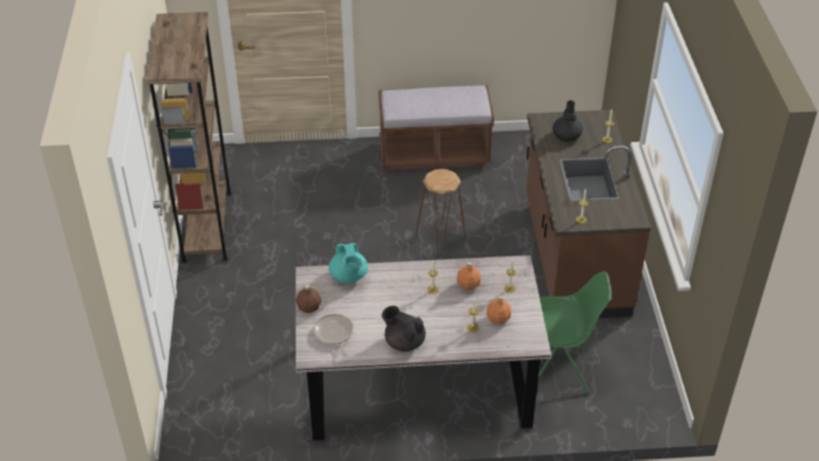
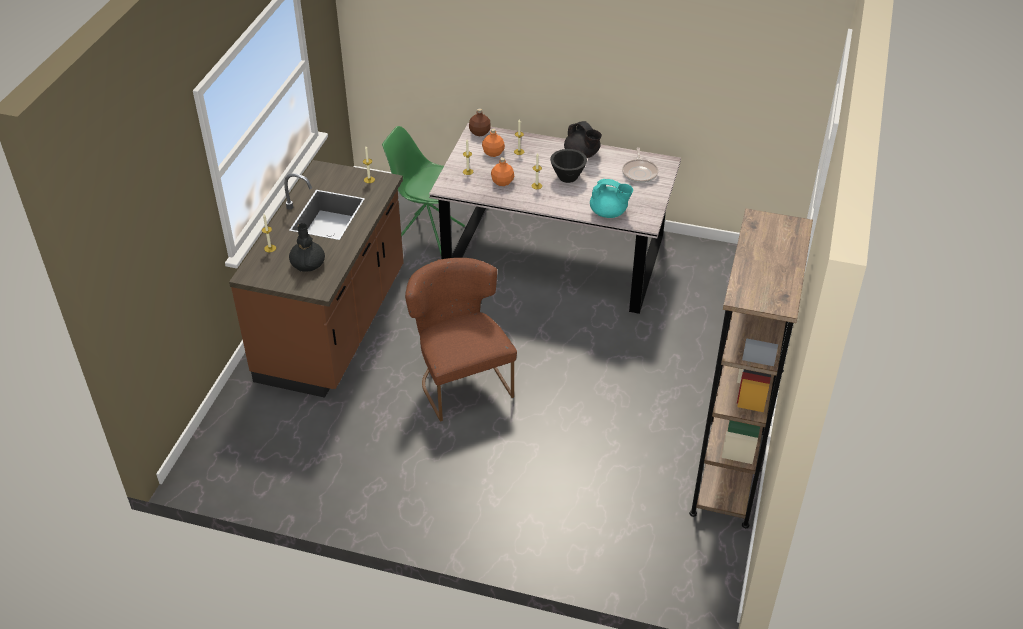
camera: 160 degrees left, 0 degrees up
(309, 307) = (655, 197): brown bottle -> brown bottle (479, 133)
(349, 276) = (609, 213): turquoise teapot -> turquoise teapot turned 105 degrees clockwise
(407, 308) = (567, 177): none -> black bowl
(434, 154) = (400, 501): brown bench -> none
(440, 239) = (461, 381): brown stool -> brown chair

